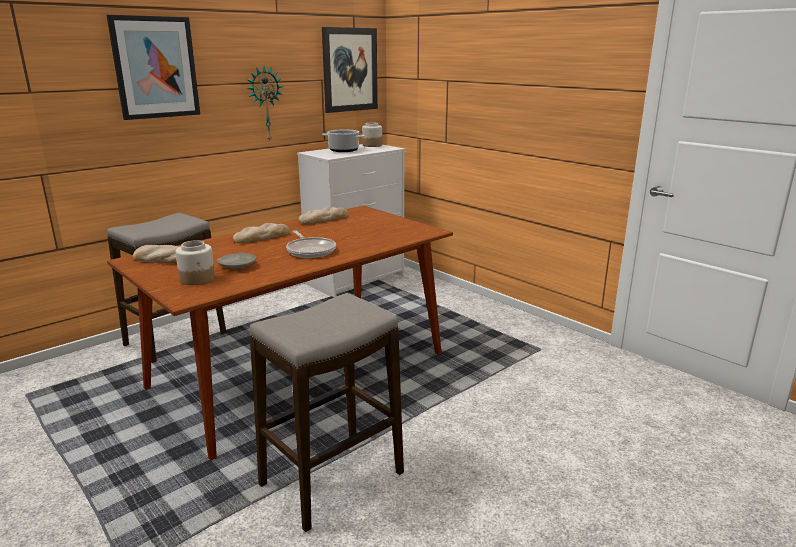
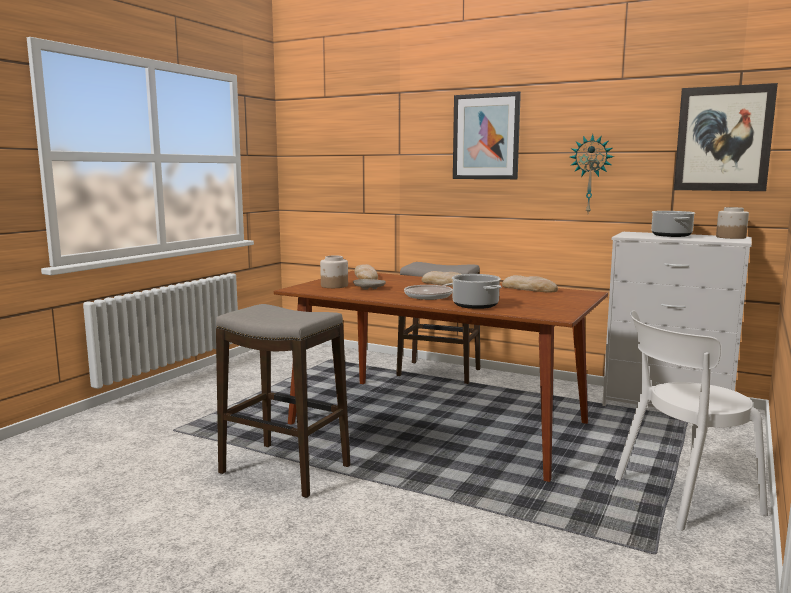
camera: 70 degrees right, 10 degrees down
(369, 244) = (474, 305): none -> cooking pot
(481, 320) = (681, 497): none -> white chair

